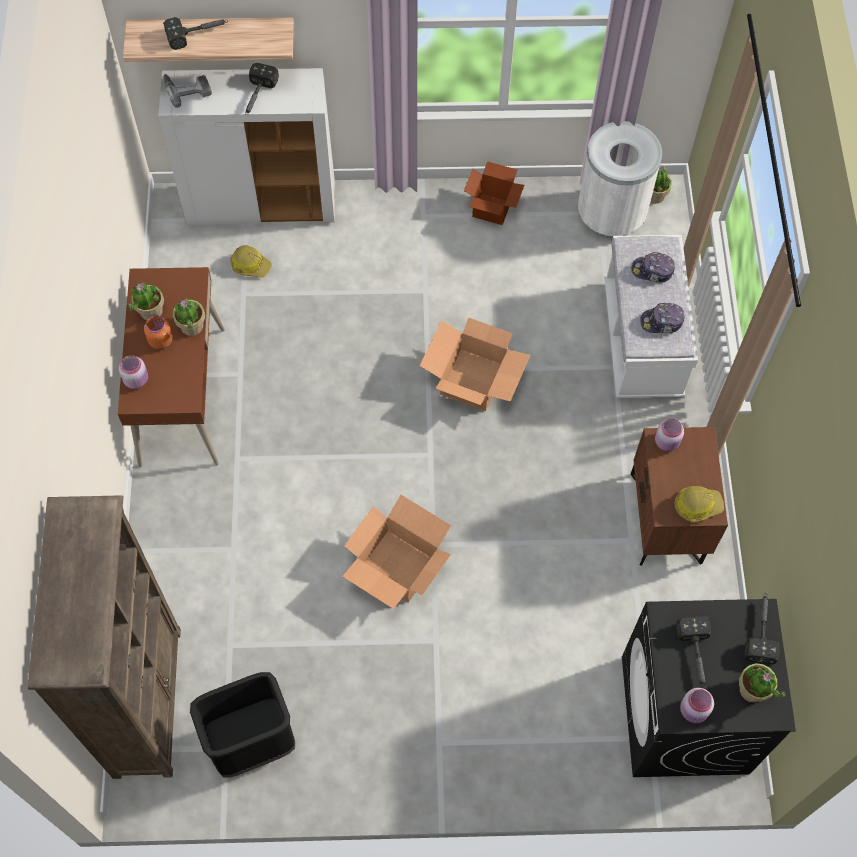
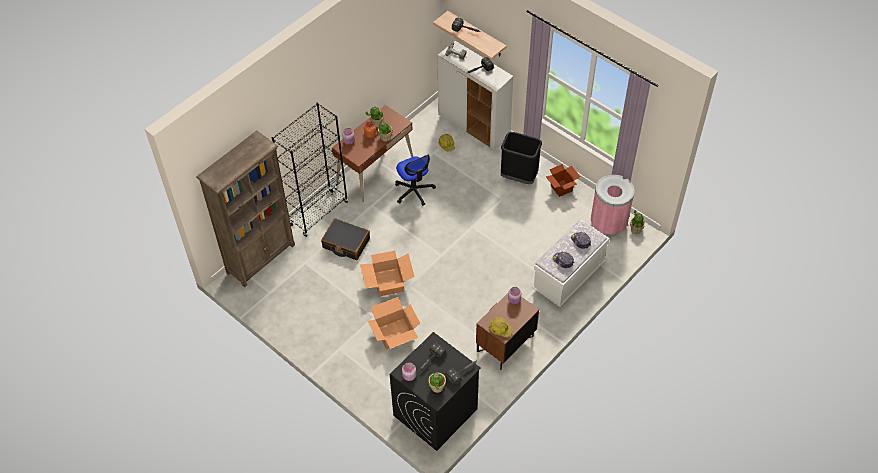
camera: 45 degrees right, 10 degrees down
(162, 542) = (318, 213): none -> black bookcase
(252, 743) = (280, 298): black trash can -> black trash can (519, 177)
(263, 557) = (346, 243): none -> black suitcase
(280, 382) = (414, 191): none -> office chair
(473, 380) = (486, 242): cardboard box -> cardboard box (395, 334)
(611, 215) = (608, 224): white trash can -> pink trash can

